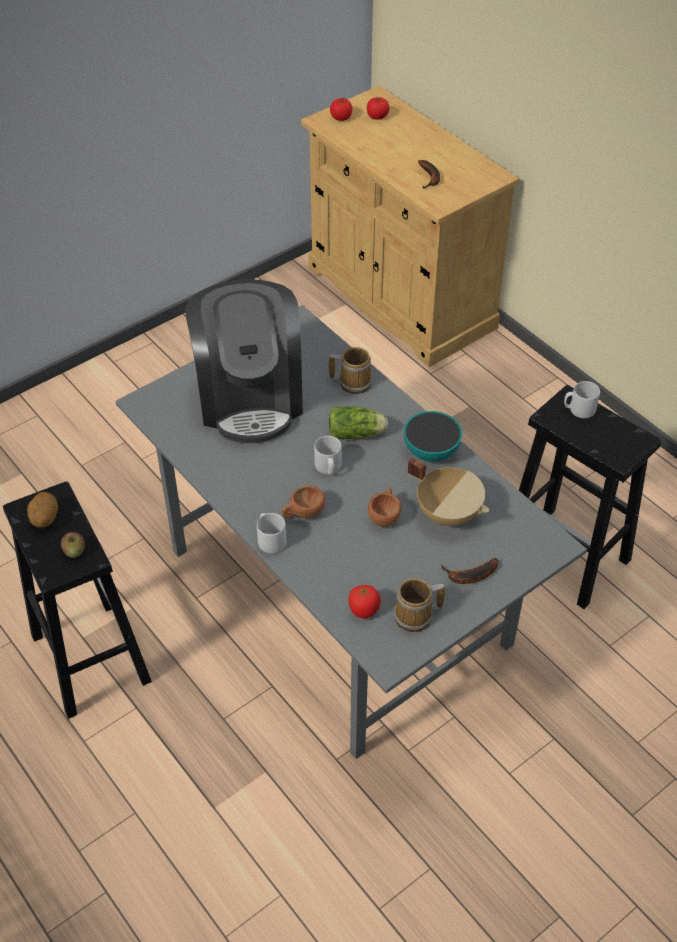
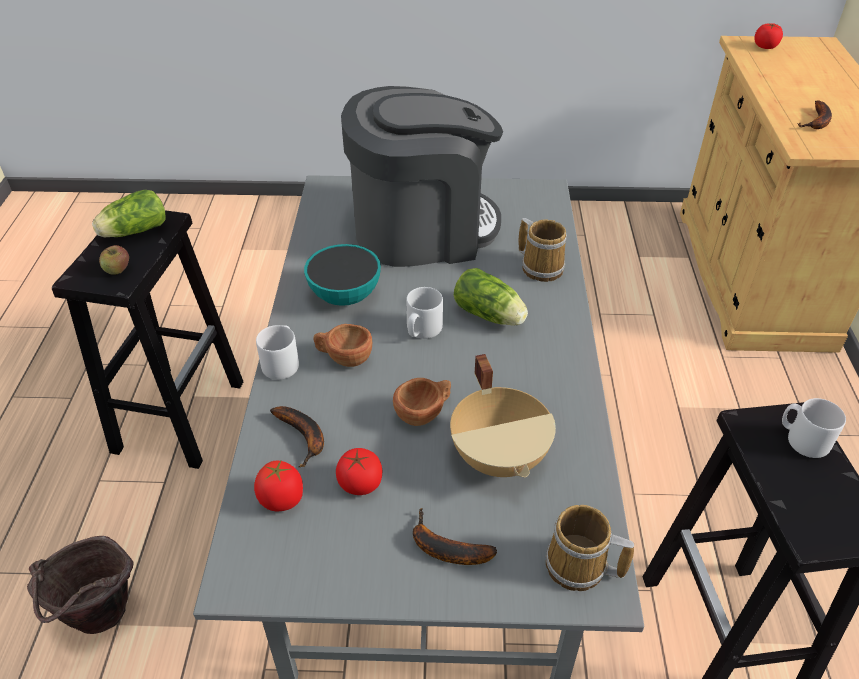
camera: 40 degrees right, 5 degrees down
(44, 519) = (133, 232): potato -> lettuce
(201, 814) = (102, 621): none -> brown bucket
(250, 398) = (422, 229): coffee machine -> coffee machine turned 135 degrees counterclockwise
(335, 572) = (304, 437): none -> banana
(377, 116) = (807, 57): tomato -> tomato (360, 483)
(416, 616) = (328, 551): mug -> mug (579, 568)
(431, 452) = (552, 378): bowl -> bowl (345, 296)

